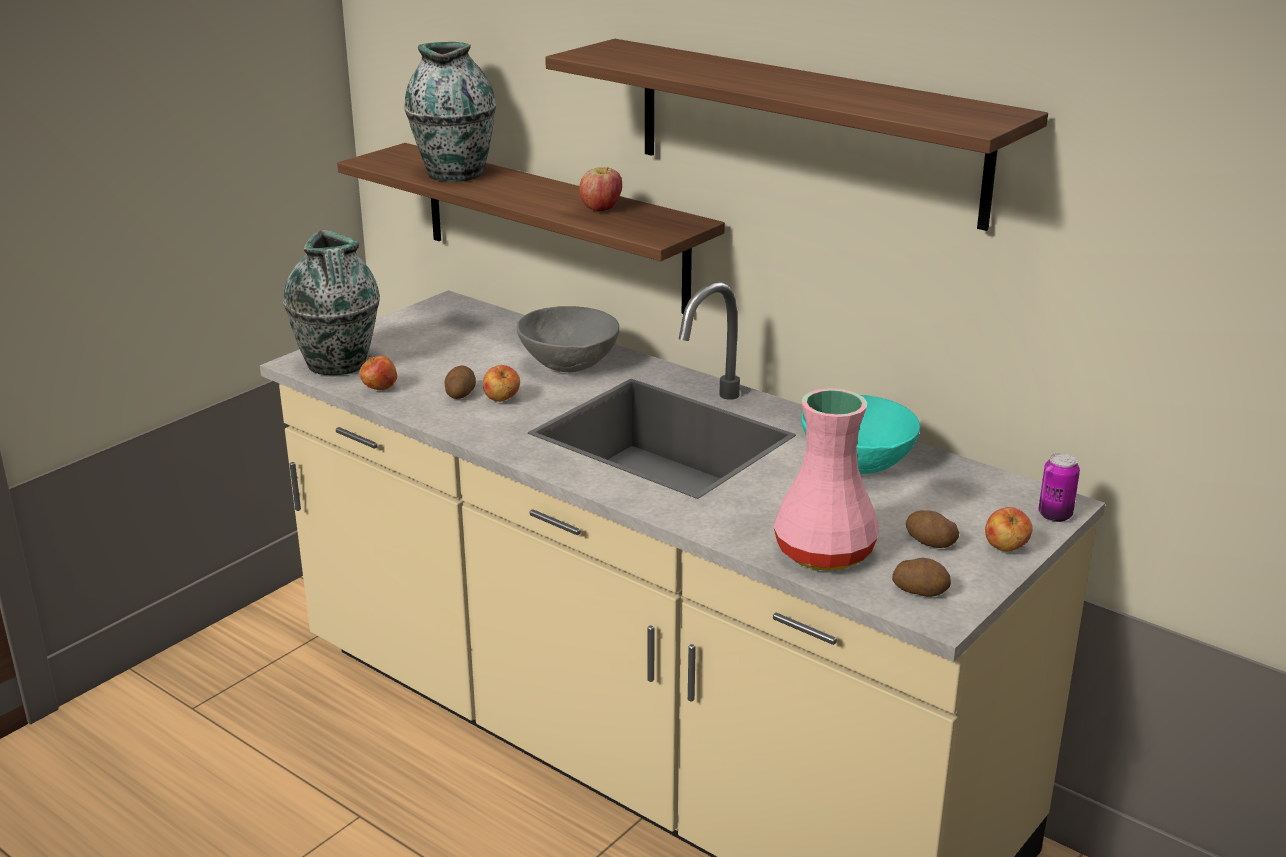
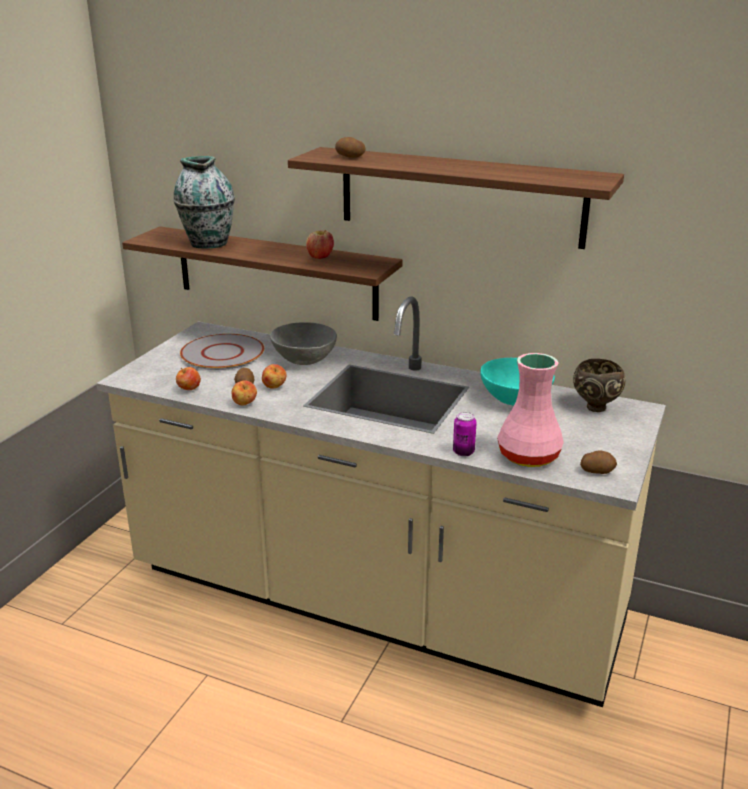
camera: 15 degrees left, 0 degrees up
(338, 365) = (151, 377): vase -> none
(455, 341) = (222, 353): none -> grey plate
(929, 543) = (585, 441): potato -> potato (349, 157)
(981, 491) = (594, 407): none -> brown bowl
(1005, 548) = (628, 439): apple -> apple (244, 404)
(1055, 515) = (643, 416): can -> can (463, 452)

